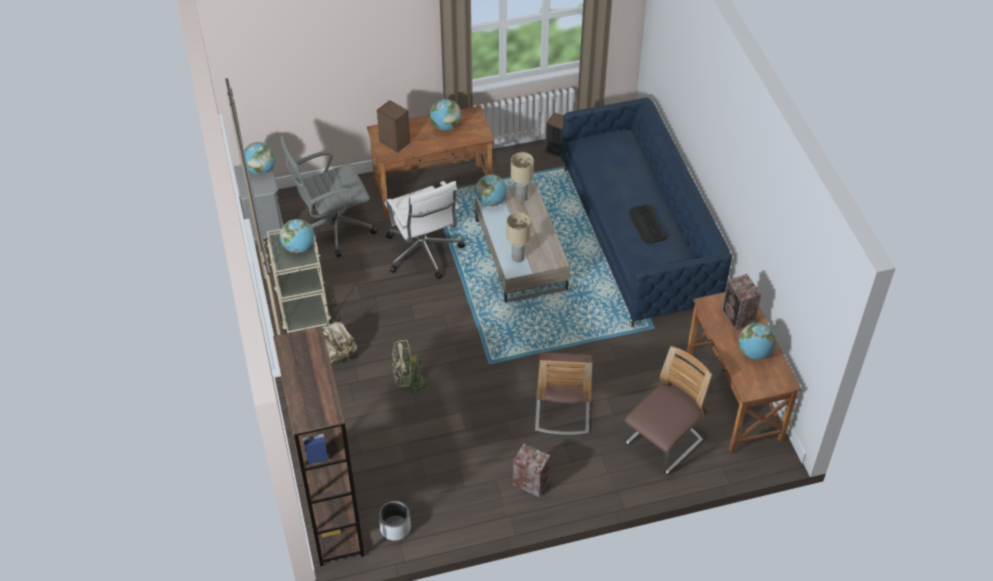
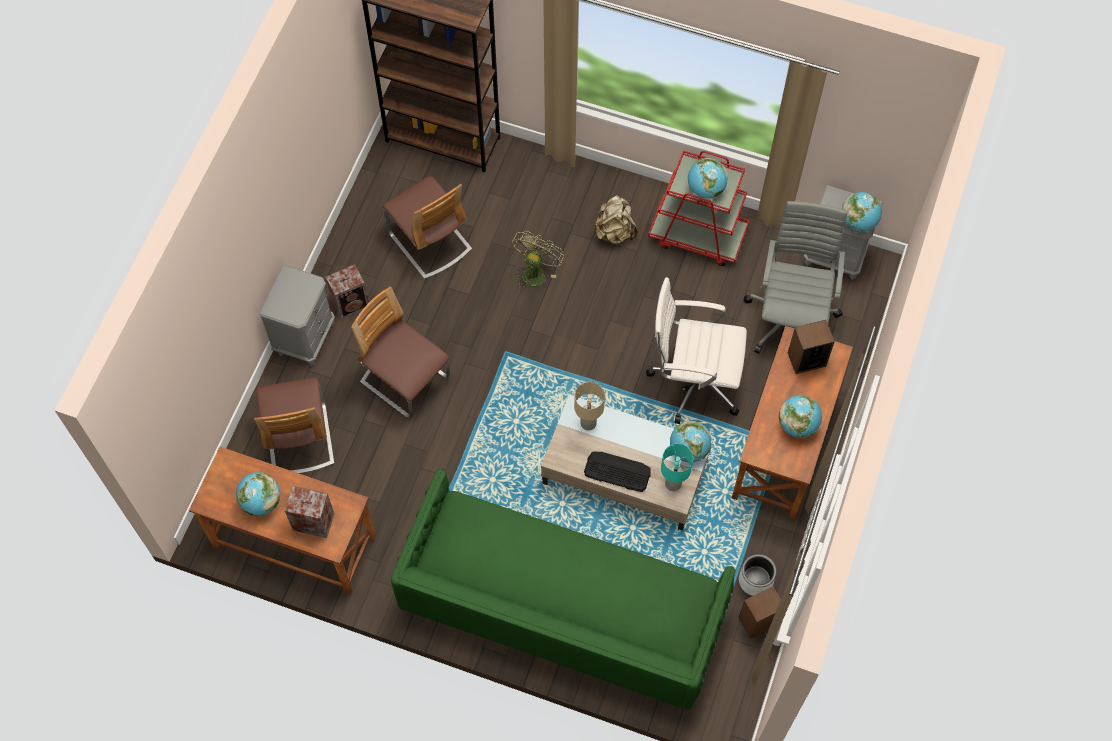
camera: 125 degrees right, 15 degrees up
(303, 307) = (698, 235): beige cart -> red cart
(395, 527) = (393, 177): white planter -> white planter (755, 580)
(435, 464) = (430, 241): none -> chair
(521, 197) = (673, 484): beige table lamp -> turquoise table lamp
(583, 493) = (305, 337): none -> grey nightstand
(637, 237) = (562, 607): blue sofa -> green sofa
(647, 224) = (522, 561): keyboard -> keyboard (617, 471)

